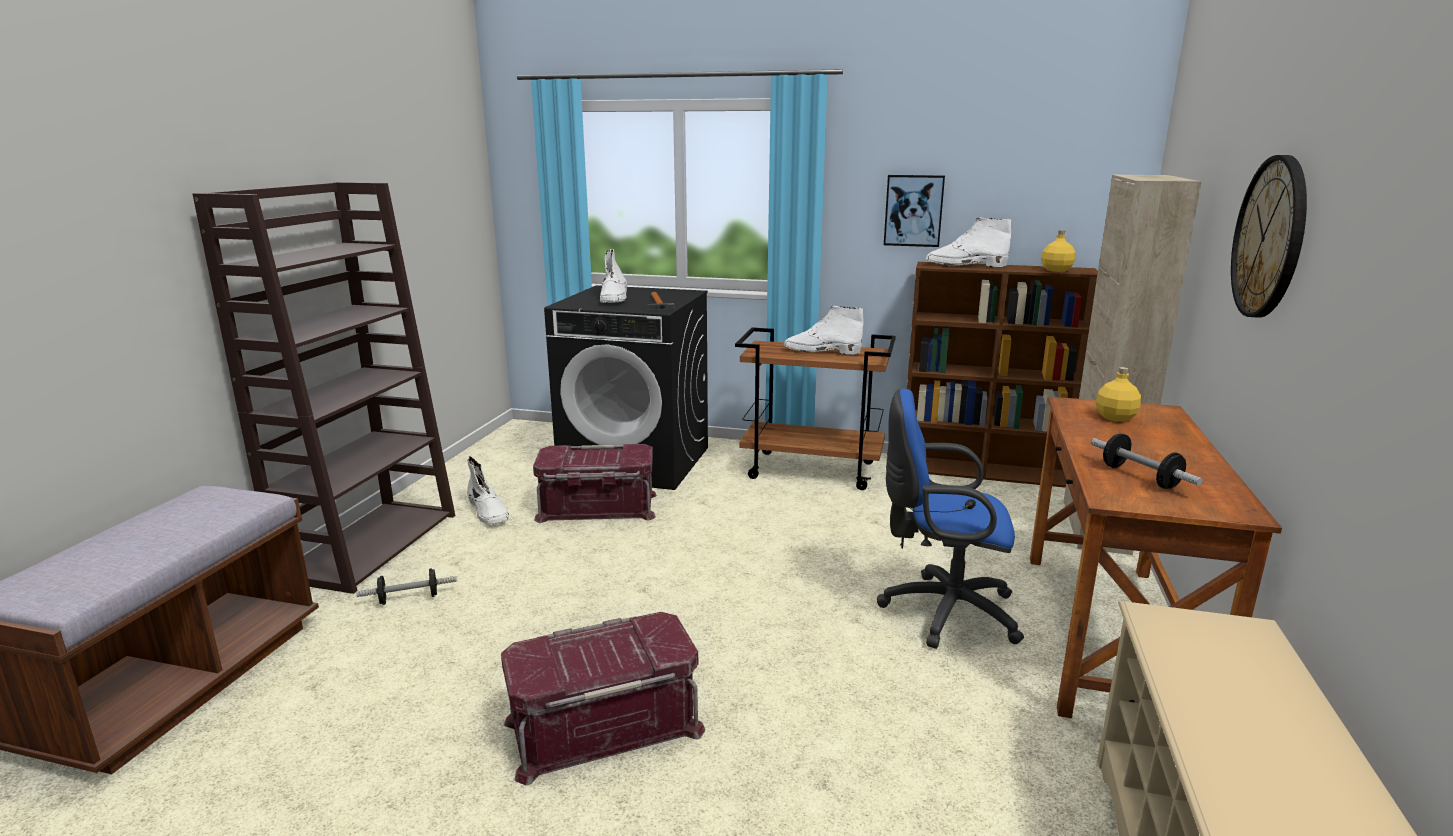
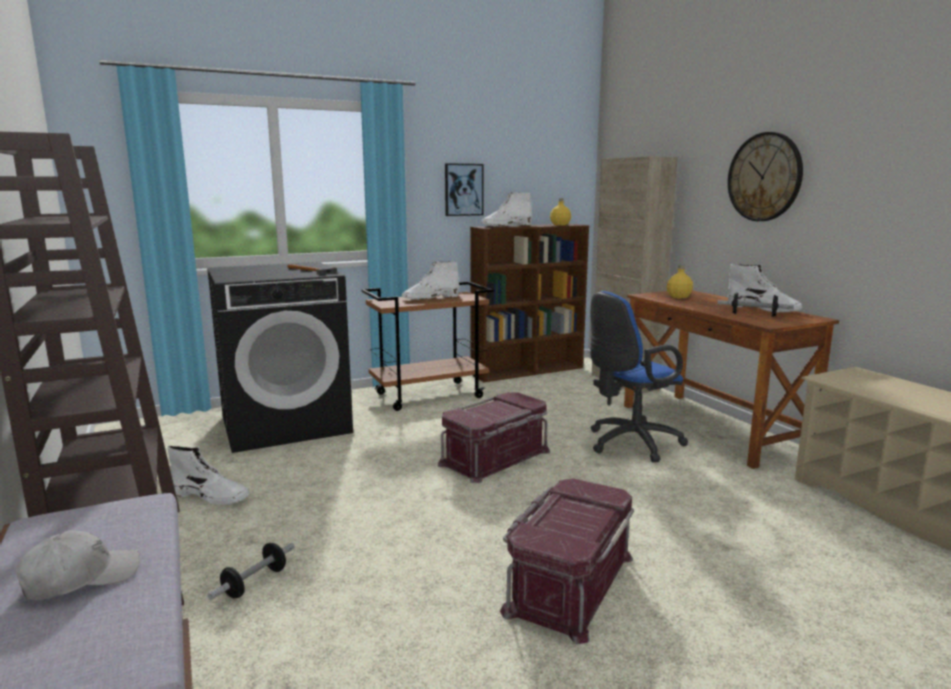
camera: 40 degrees left, 5 degrees down
(143, 538) = (80, 578): none -> white cap
(597, 508) = (310, 462): red storage box -> red storage box (496, 458)
(614, 299) = (261, 272): white boot -> white boot (763, 309)

